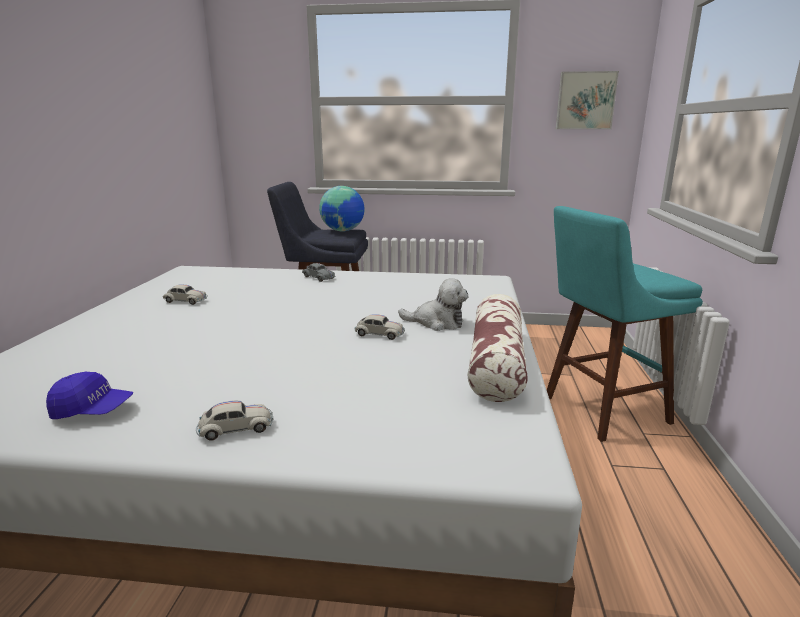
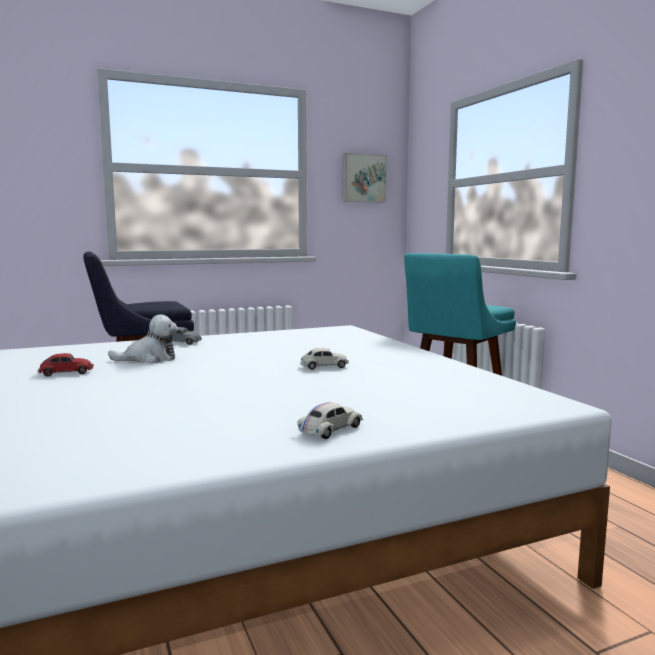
camera: 30 degrees left, 10 degrees down
(93, 410) = (163, 448): blue cap -> none
(185, 301) = (66, 372): white toy car -> red toy car
(343, 231) = (161, 301): globe -> none
(437, 322) = (356, 355): plush toy -> plush toy (149, 359)
(496, 362) = (444, 367): pillow -> none

